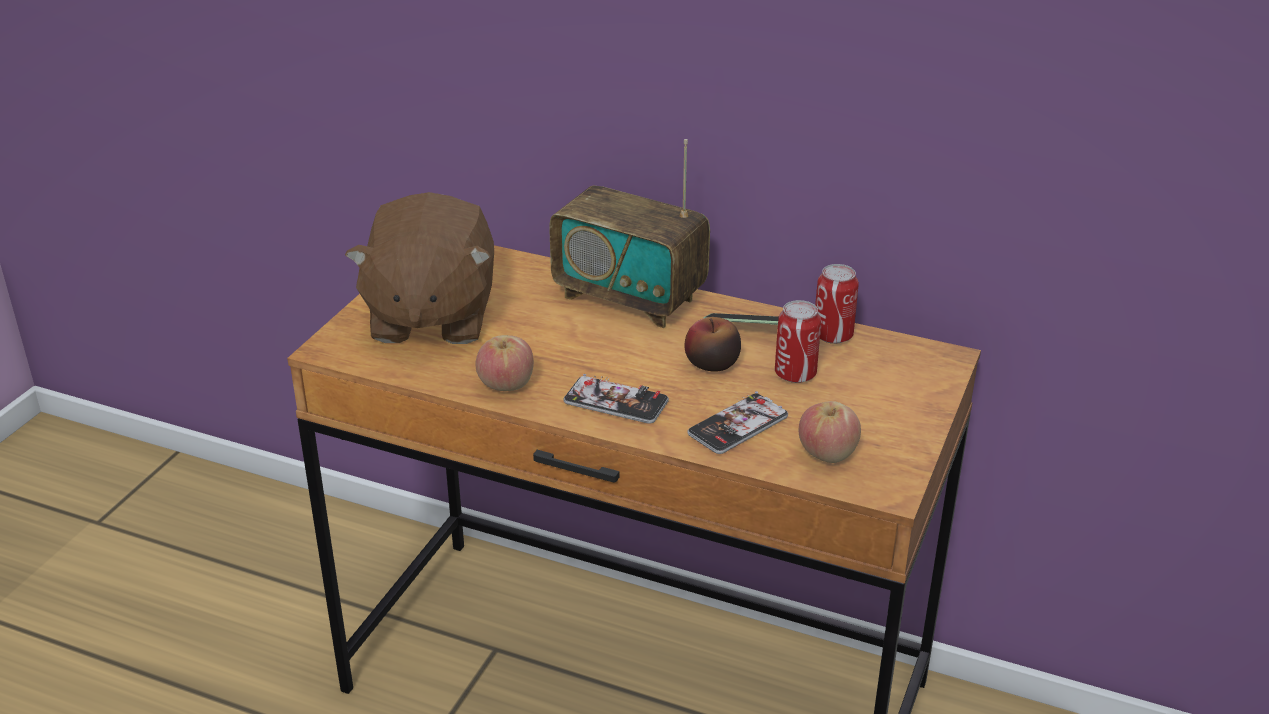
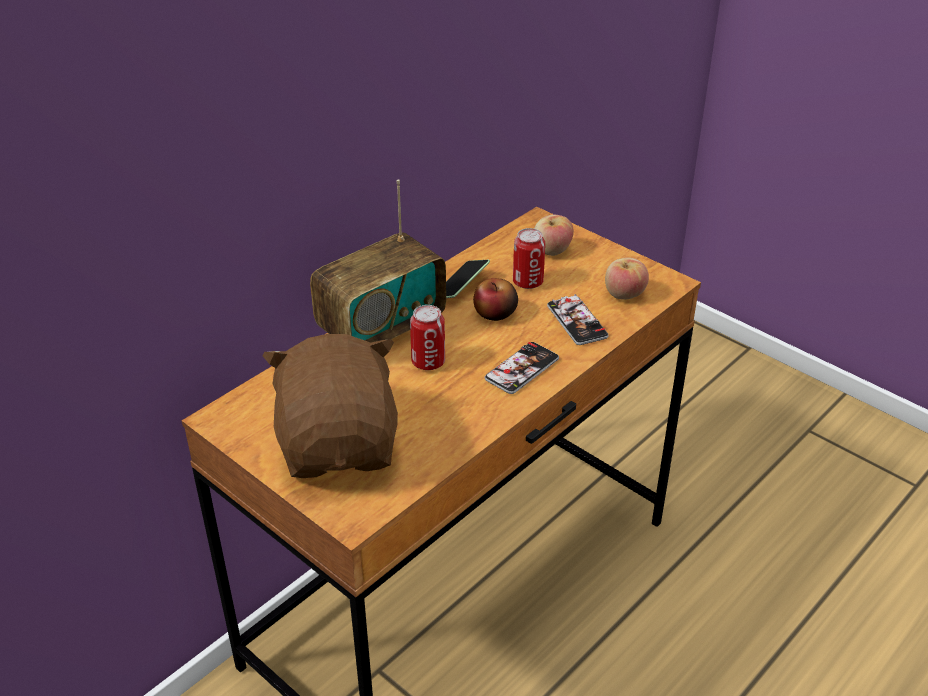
camera: 70 degrees left, 5 degrees up
(430, 317) = (339, 445): brown plush toy -> brown plush toy turned 120 degrees counterclockwise
(506, 384) = (470, 420): apple -> apple (551, 250)
(833, 335) = (489, 254): can -> can (428, 362)

